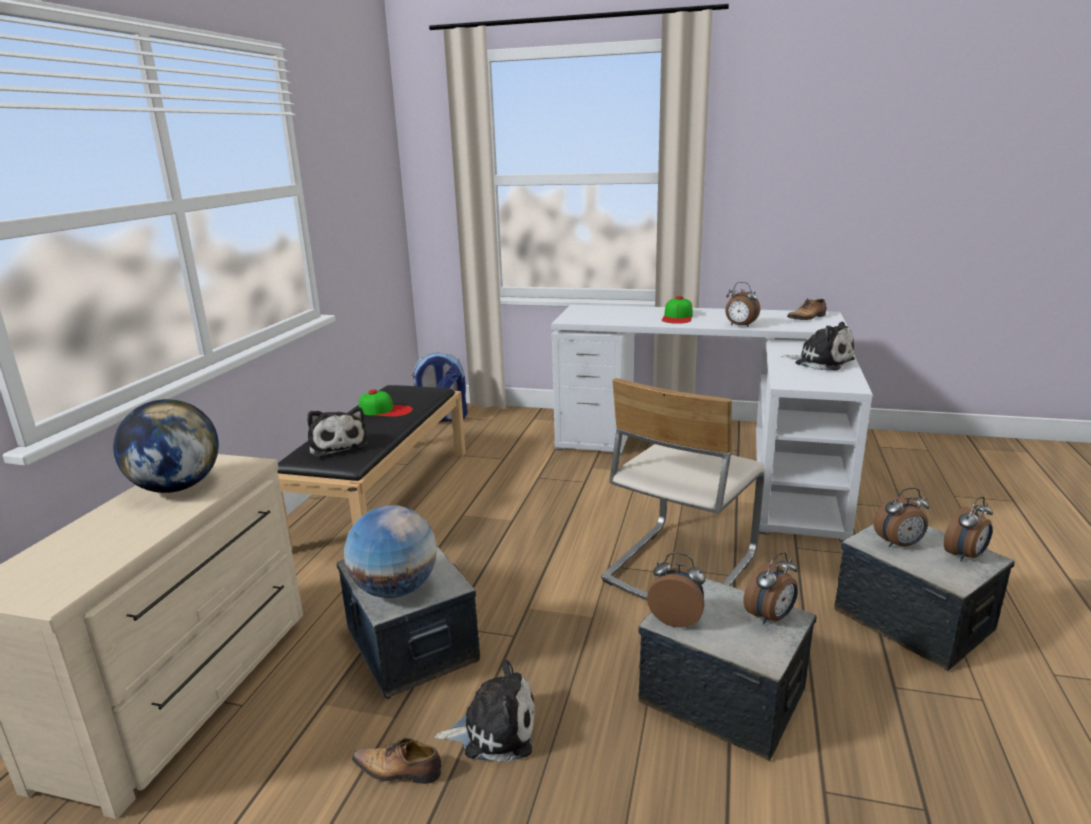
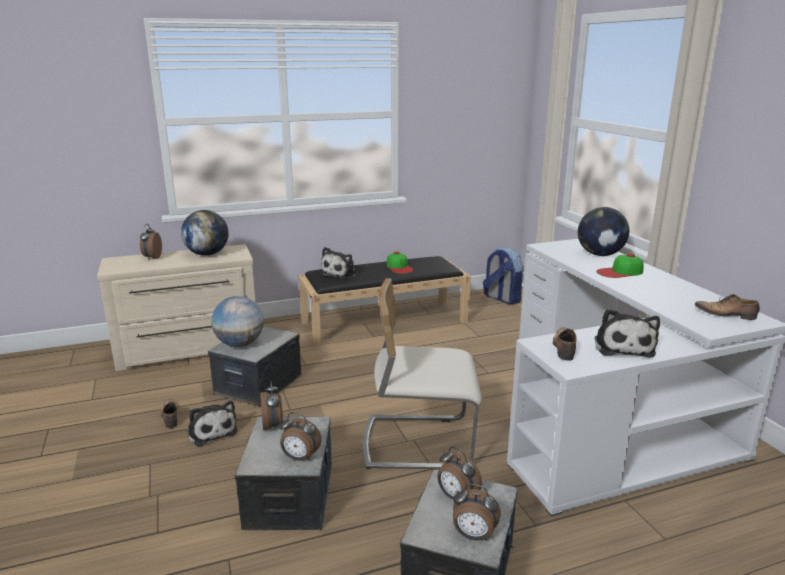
camera: 55 degrees right, 0 degrees up
(625, 311) = (600, 255): none -> globe
(740, 326) = (639, 295): alarm clock -> alarm clock (152, 258)
(807, 378) = (563, 348): none -> shoe

